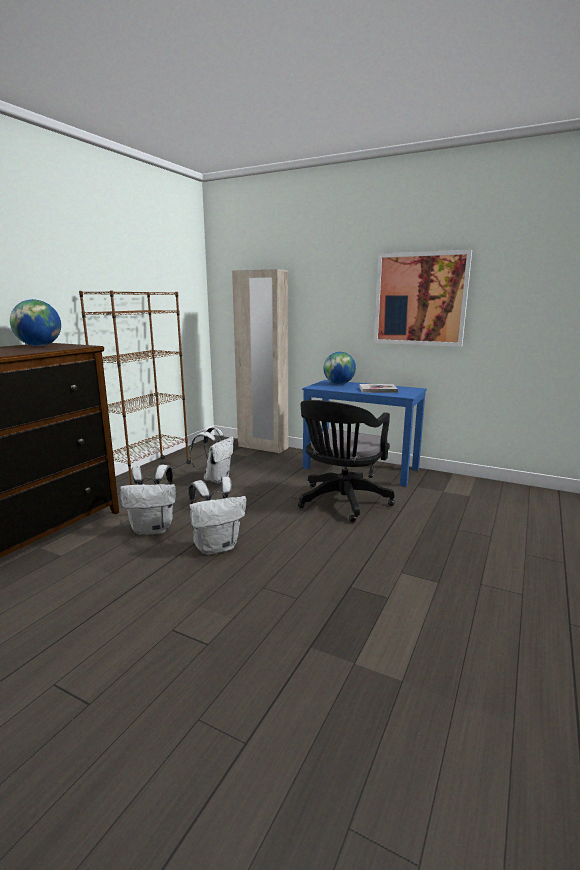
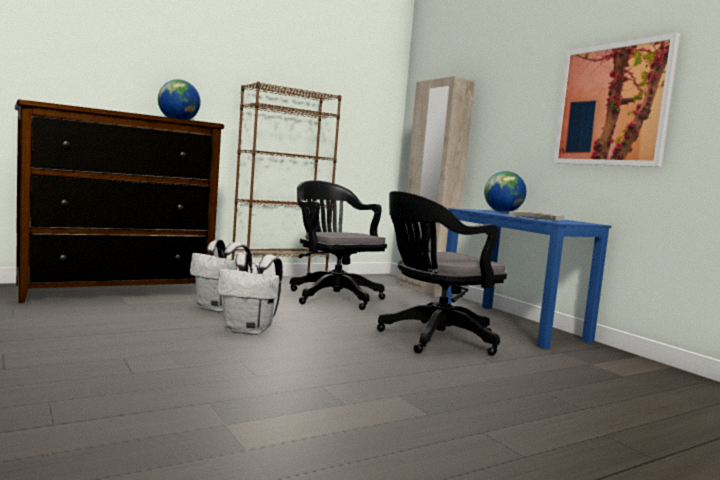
camera: 30 degrees right, 10 degrees down
(216, 479) = (332, 297): white backpack -> black office chair

